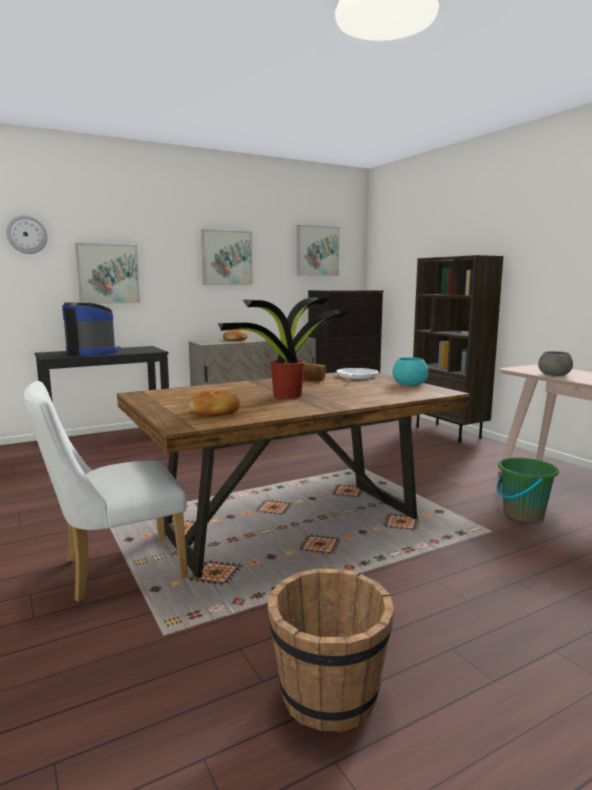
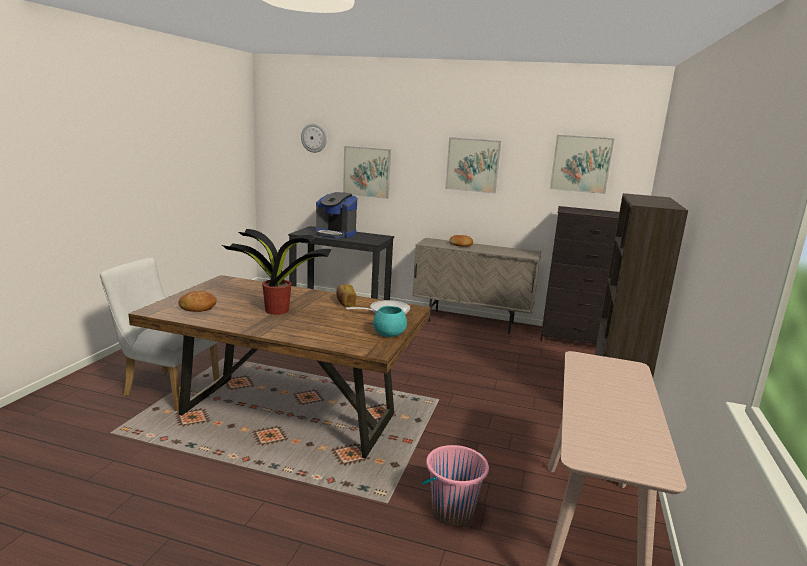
camera: 45 degrees right, 5 degrees up
(93, 352) = (335, 234): coffee machine -> coffee machine turned 120 degrees clockwise
(328, 696) = (83, 507): brown bucket -> none
(523, 514) = (452, 511): green bucket -> pink bucket
(555, 375) = (586, 381): grey bowl -> none

